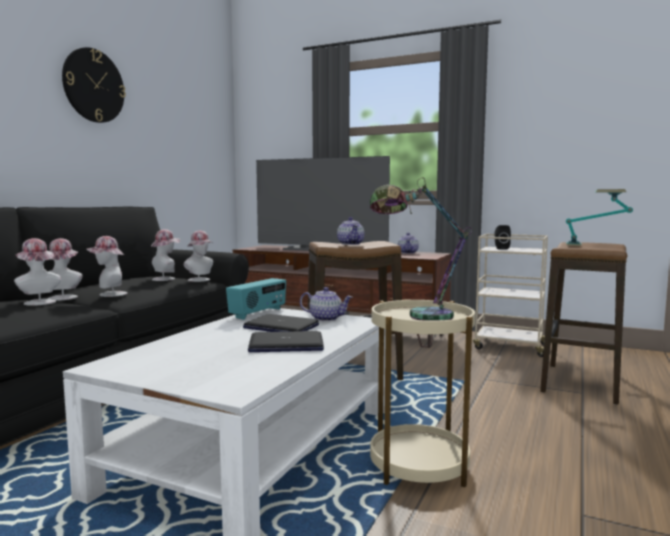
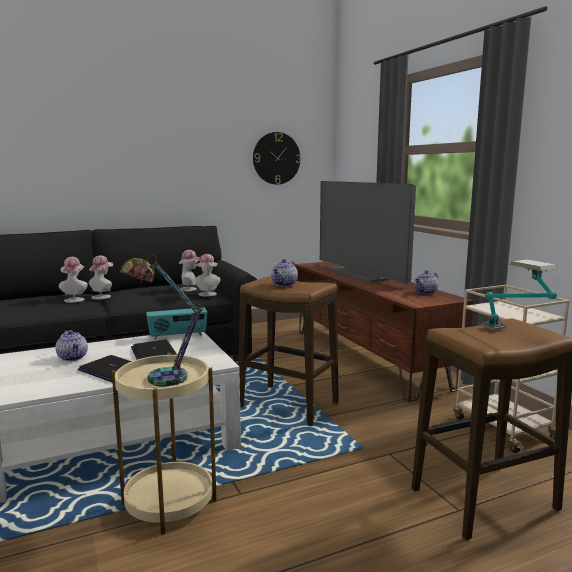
camera: 40 degrees right, 5 degrees up
(93, 85) = (175, 129): wall clock -> wall clock (276, 158)
(109, 294) = (121, 299): hat -> none
(326, 318) = (201, 353): teapot -> teapot (73, 357)
(500, 248) = (500, 307): black speaker -> none

